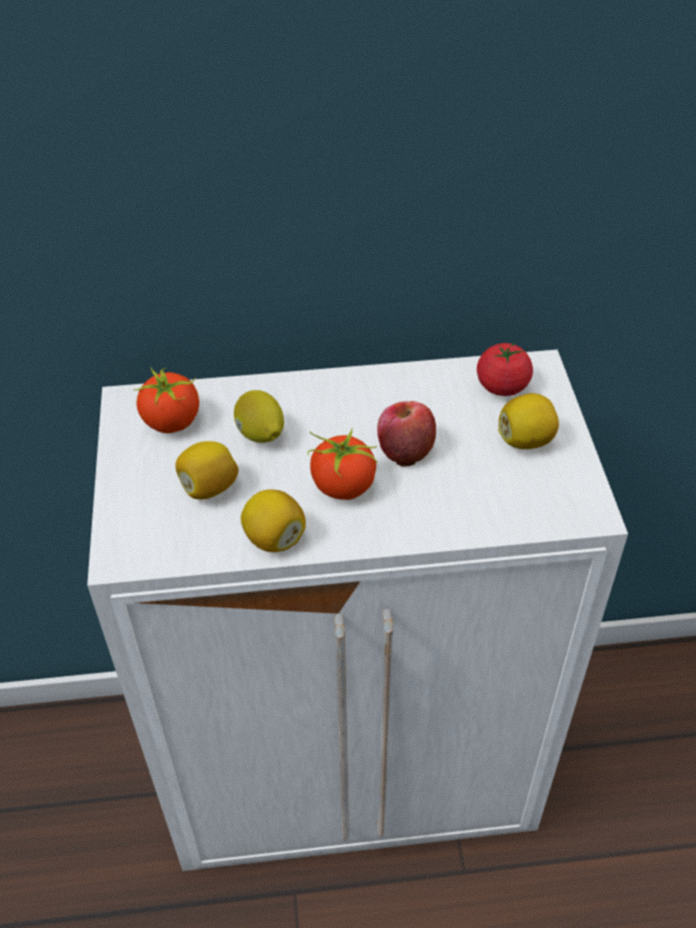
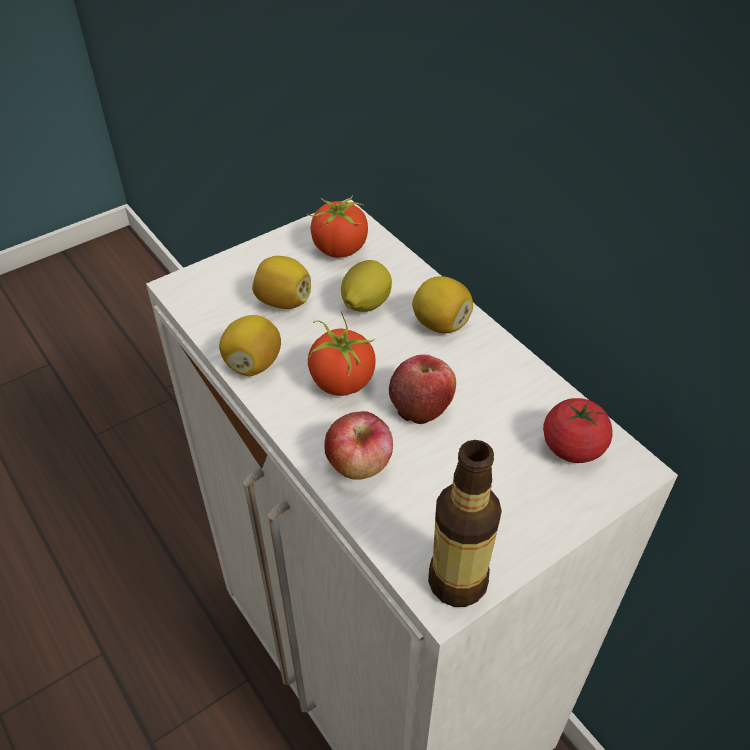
camera: 60 degrees right, 0 degrees up
(440, 511) = (359, 464): none -> apple
(526, 440) = (510, 497): lemon -> lemon (440, 324)
(582, 501) = (457, 582): none -> bottle

